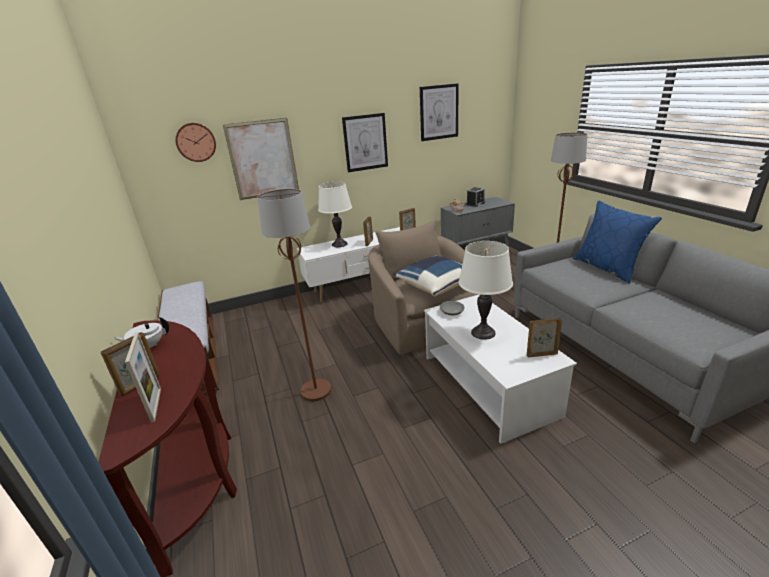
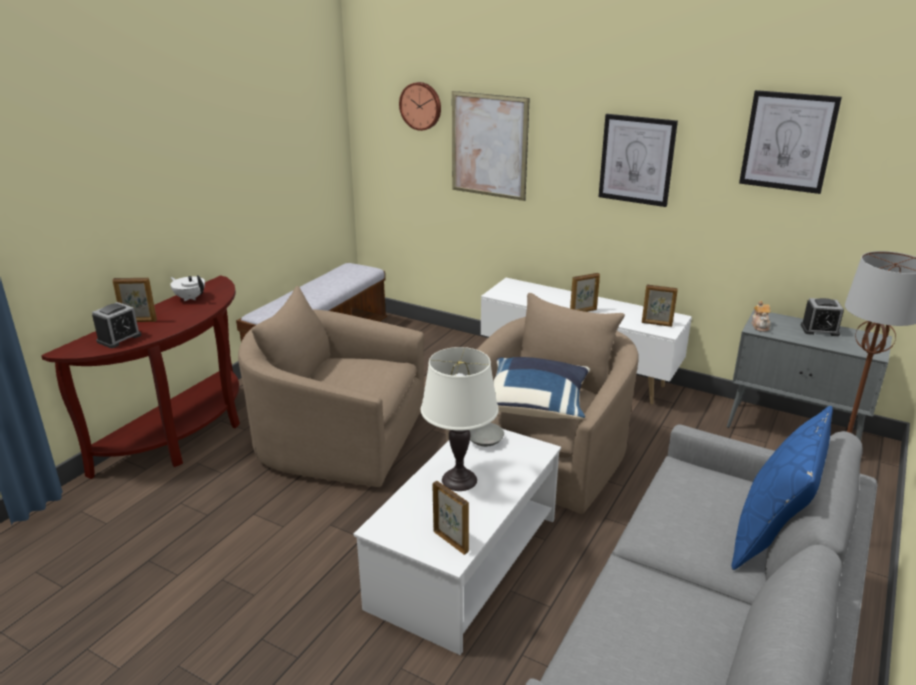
camera: 50 degrees right, 0 degrees up
(156, 404) = (119, 338): picture frame -> alarm clock
(315, 390) = (337, 440): brown floor lamp -> beige armchair
(339, 244) = (551, 296): white table lamp -> none

